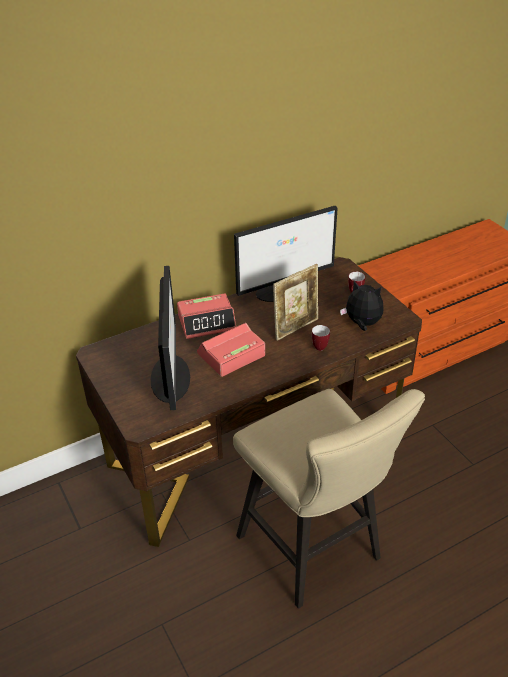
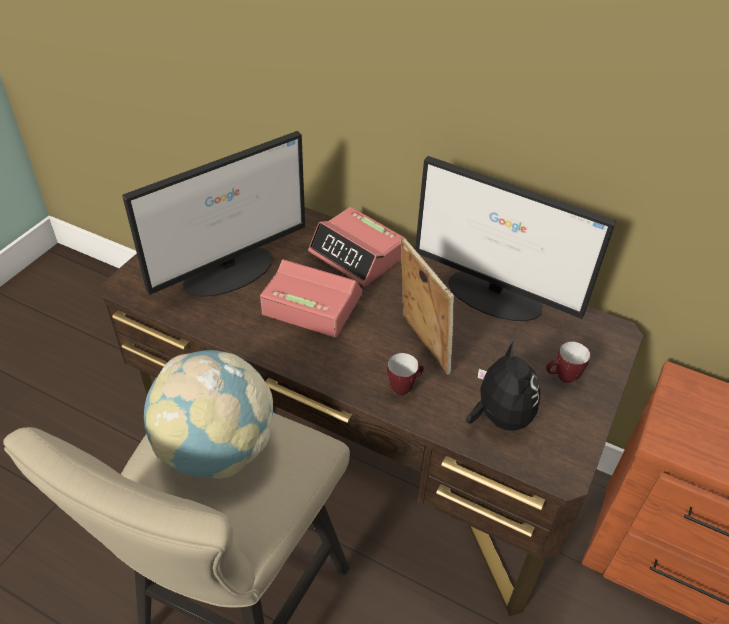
camera: 55 degrees right, 5 degrees up
(296, 328) = (421, 344): picture frame -> picture frame turned 135 degrees counterclockwise
(305, 431) = (216, 449): none -> globe

